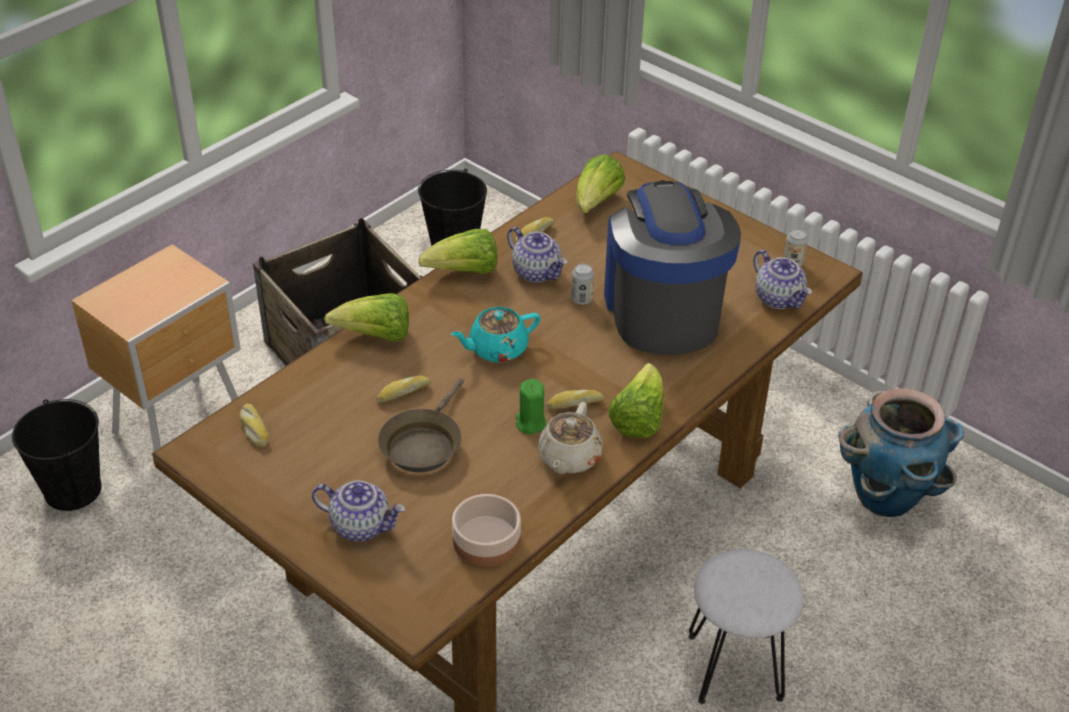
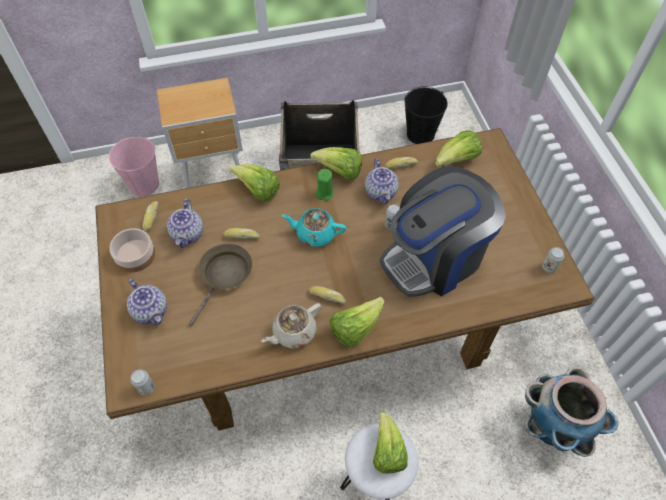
camera: 35 degrees right, 15 degrees up
(72, 490) = (144, 184): black bucket -> pink bucket
(423, 444) = (224, 276): brown frying pan -> brown frying pan turned 150 degrees clockwise
(439, 604) = (146, 388): none -> can
(487, 541) = (204, 362): bowl -> bowl (135, 256)
(530, 423) = (292, 295): green candle -> green candle (324, 193)
(662, 310) = (434, 258): coffee machine -> coffee machine turned 150 degrees counterclockwise
(750, 574) = (387, 451): none -> lettuce
(779, 298) = (518, 289): teapot -> teapot (188, 234)

